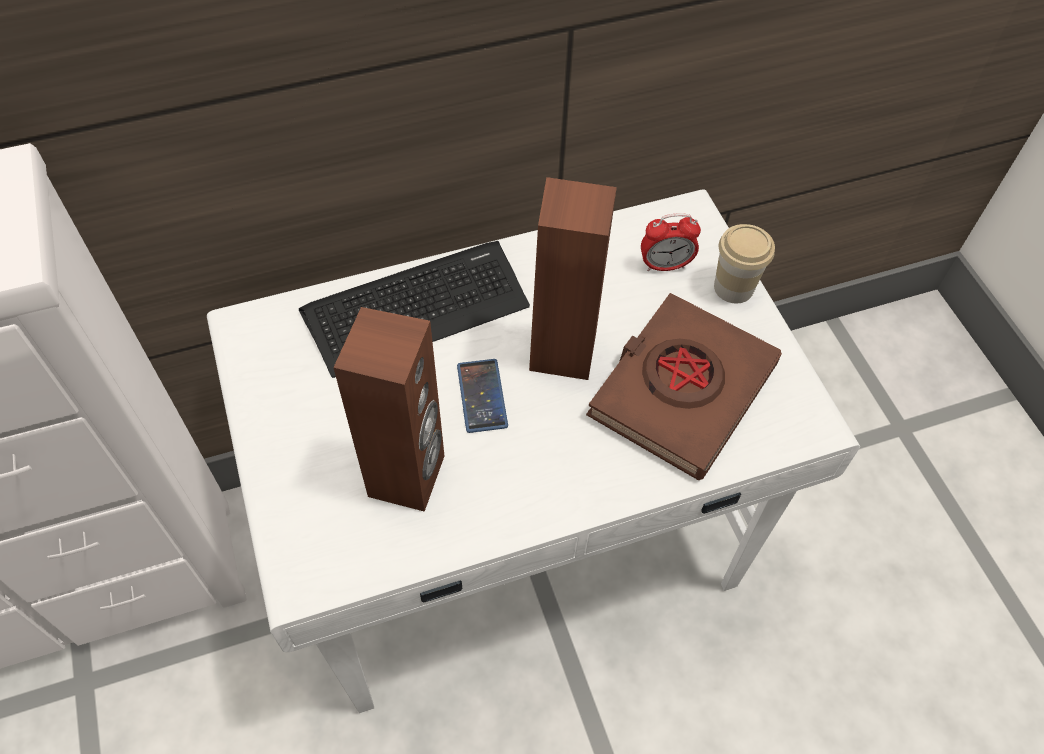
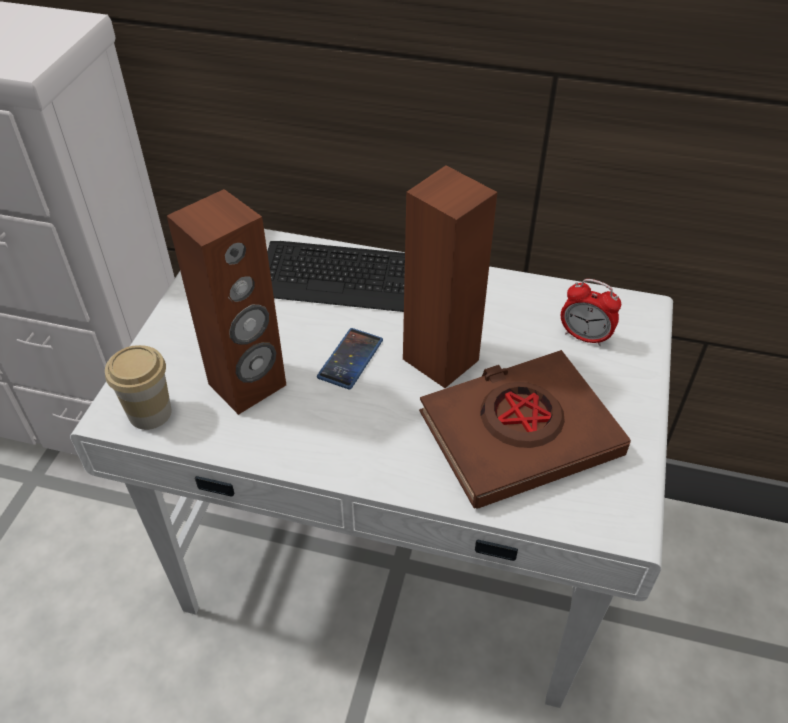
camera: 35 degrees right, 10 degrees down
(733, 287) = (635, 380): cup -> cup (150, 413)

